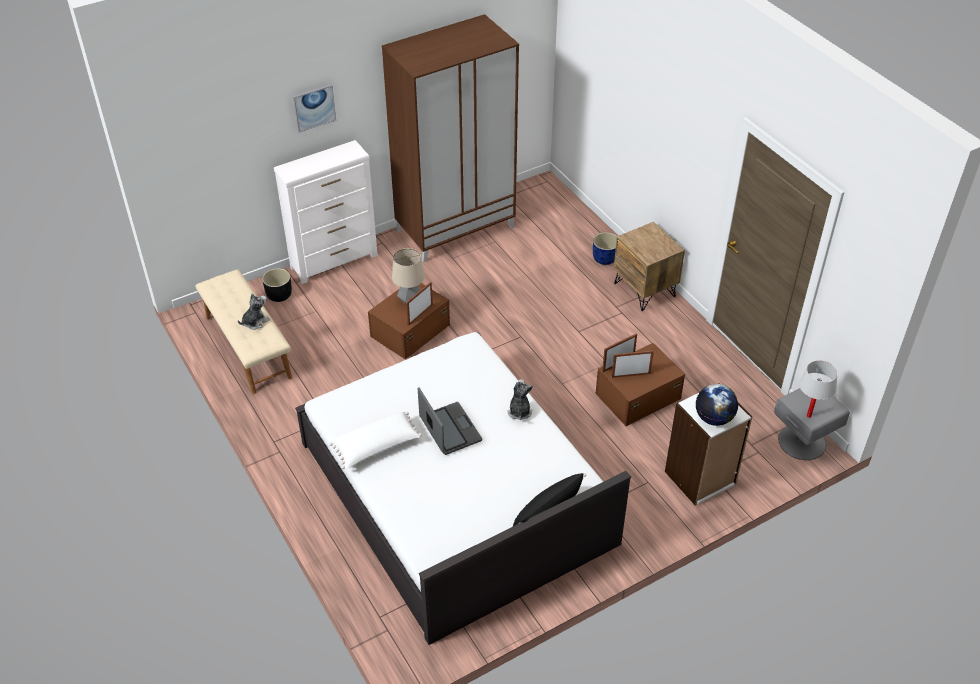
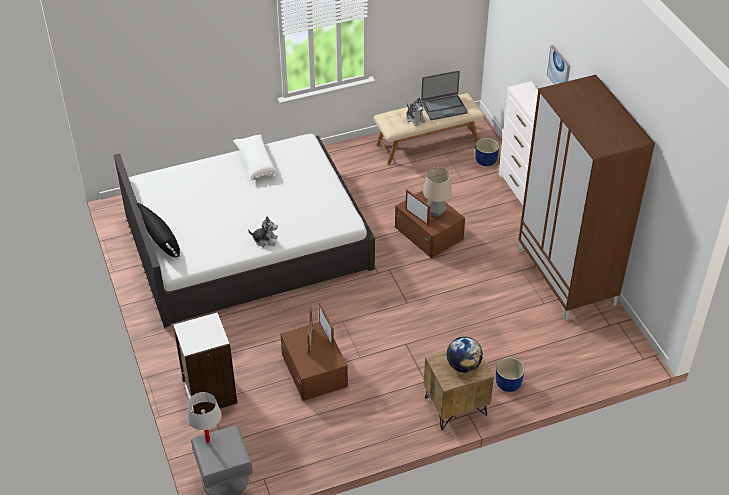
camera: 100 degrees right, 0 degrees up
(279, 295) = (486, 161): black planter -> blue planter
(449, 429) = (258, 199): laptop -> laptop (444, 107)
(714, 418) = (191, 331): globe -> globe (463, 366)

